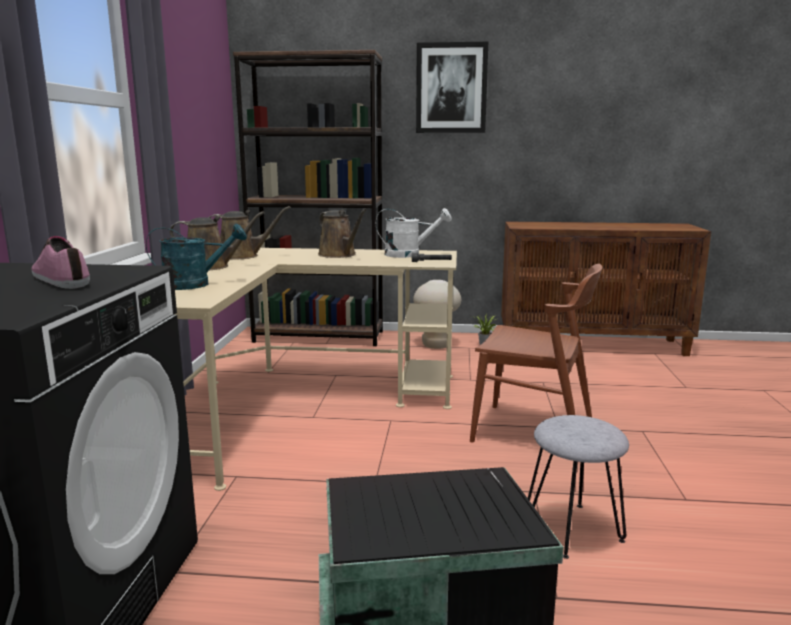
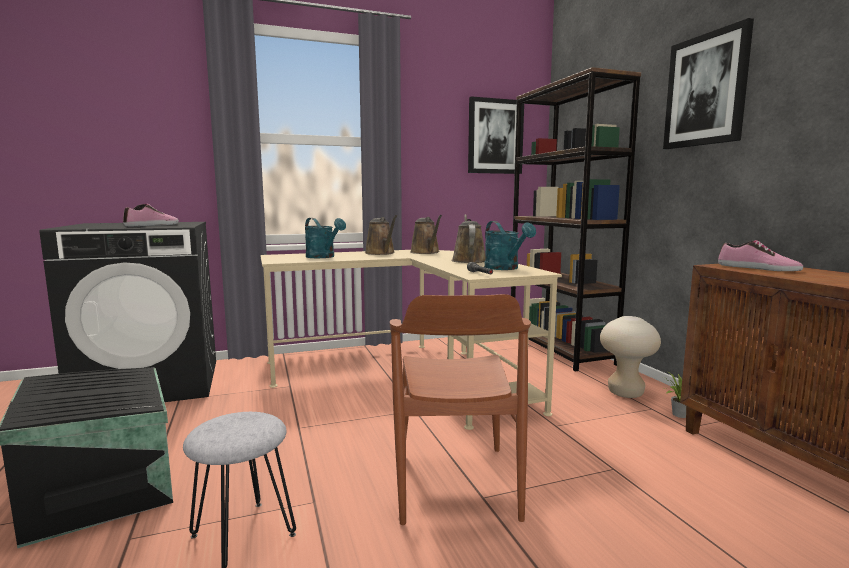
camera: 65 degrees right, 5 degrees down
(207, 98) = (495, 136): none -> picture
(339, 255) = (468, 260): brown watering can -> brown watering can turned 150 degrees clockwise
(409, 254) = (505, 268): white watering can -> turquoise watering can
(537, 225) = (757, 268): none -> shoe

